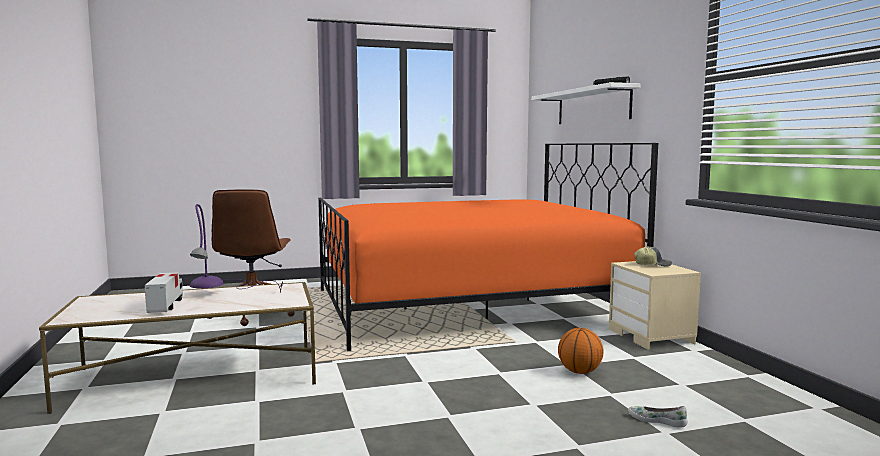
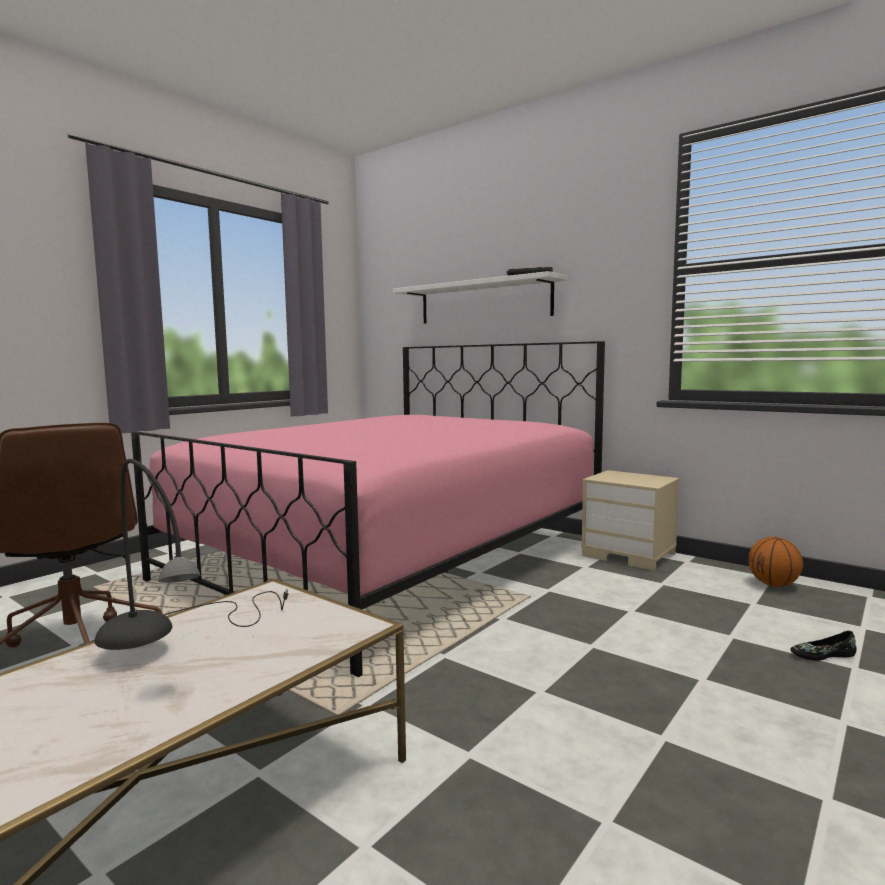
camera: 35 degrees left, 0 degrees up
(166, 306) = (94, 716): toy truck -> none
(220, 296) = (179, 651): purple table lamp -> grey table lamp
(469, 305) = (393, 558): orange bed -> pink bed
(579, 372) = (656, 617): basketball -> basketball (773, 584)
(652, 264) = (622, 475): cap -> none
(657, 420) = (821, 655): white shoe -> black shoe

